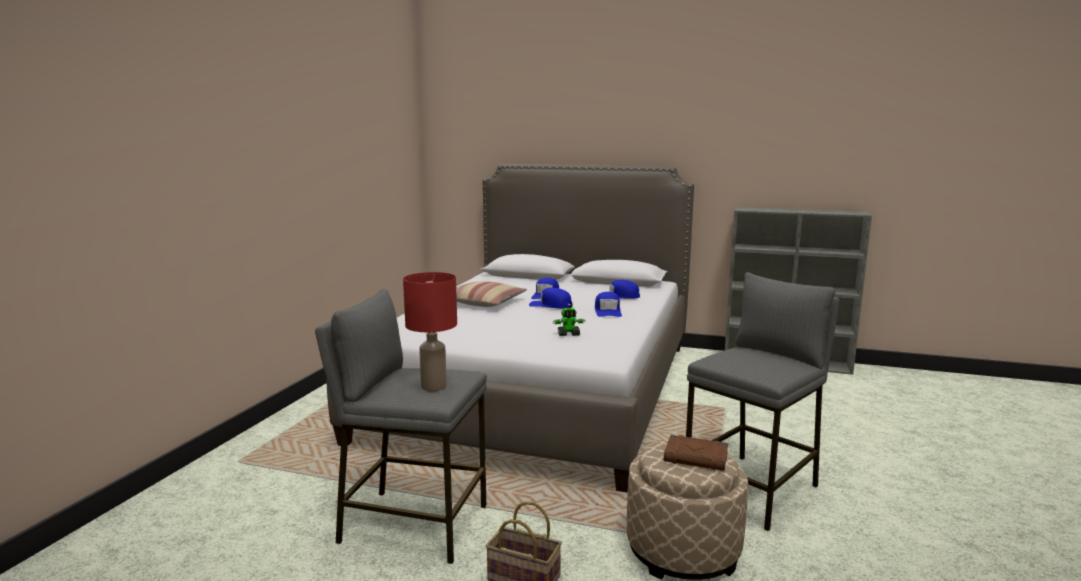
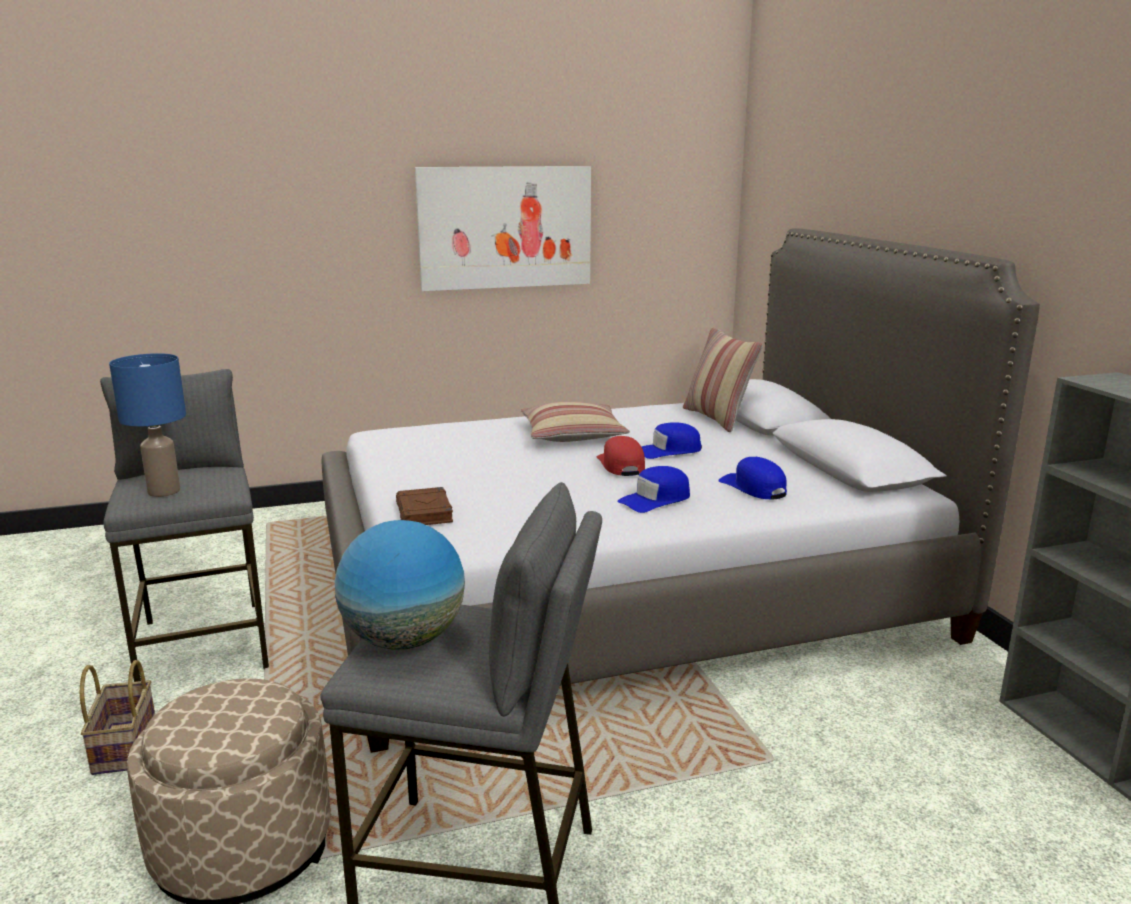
camera: 55 degrees right, 5 degrees up
(329, 175) = (505, 227): none -> picture
(433, 386) = (164, 491): red table lamp -> blue table lamp
(514, 279) = (717, 418): none -> pillow
(551, 305) = (620, 465): blue cap -> red cap
(569, 334) = (503, 506): toy robot -> none
(696, 457) = (224, 721): brown book -> brown book (424, 512)
(750, 366) = (404, 640): none -> globe

